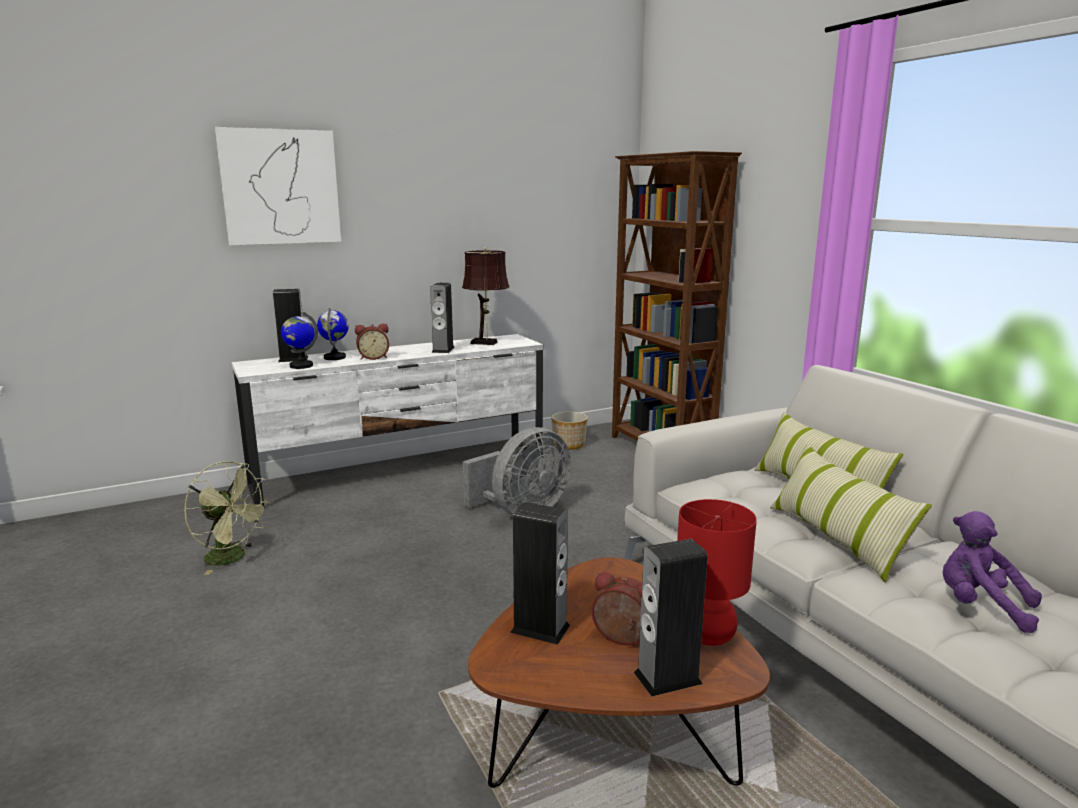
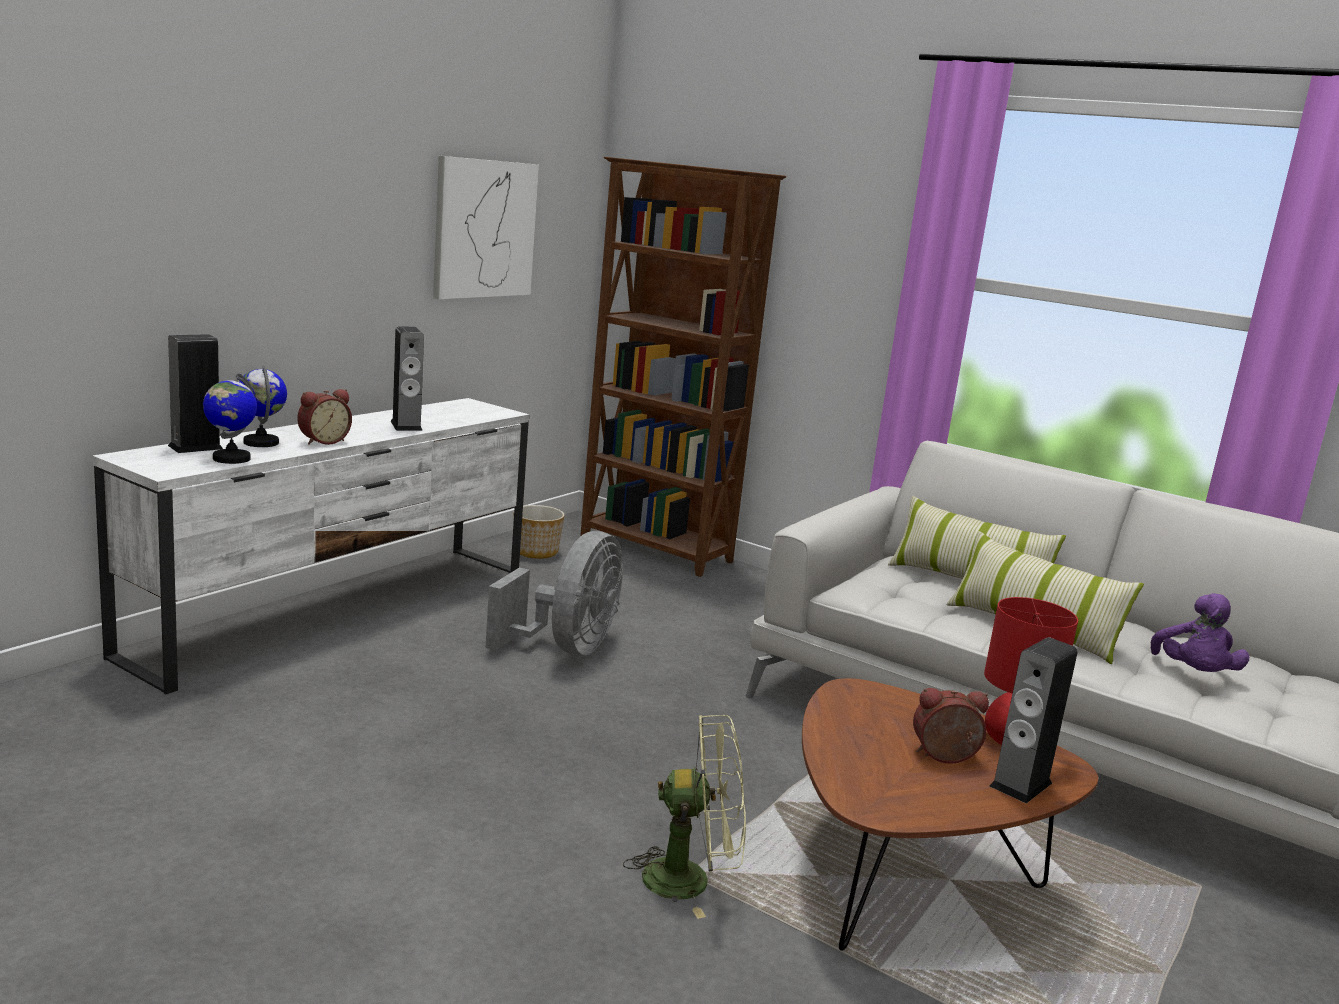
camera: 30 degrees left, 0 degrees up
(232, 558) = (216, 769): green fan -> green fan (691, 879)
(280, 187) = (175, 169): picture -> picture (484, 229)
(486, 343) = (450, 413): brown table lamp -> none
(540, 629) = (862, 763): speaker -> none
(980, 607) = (1193, 674): purple plush toy -> purple plush toy turned 90 degrees counterclockwise

